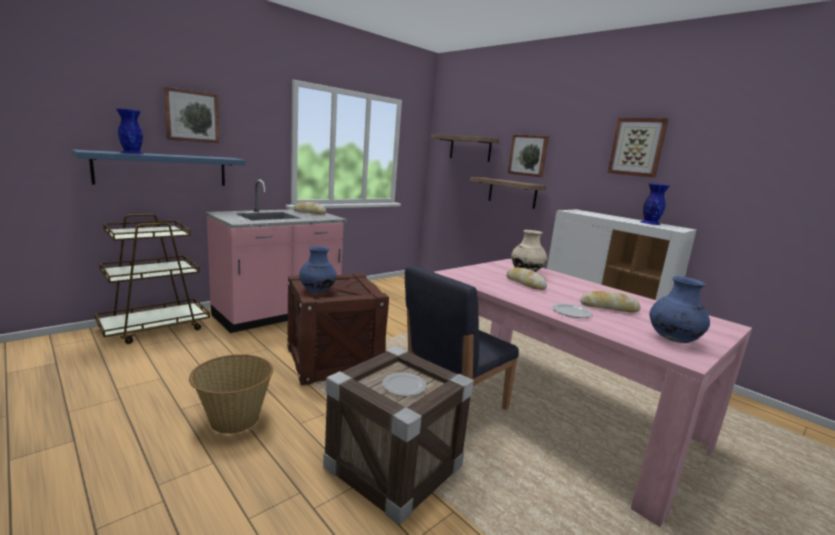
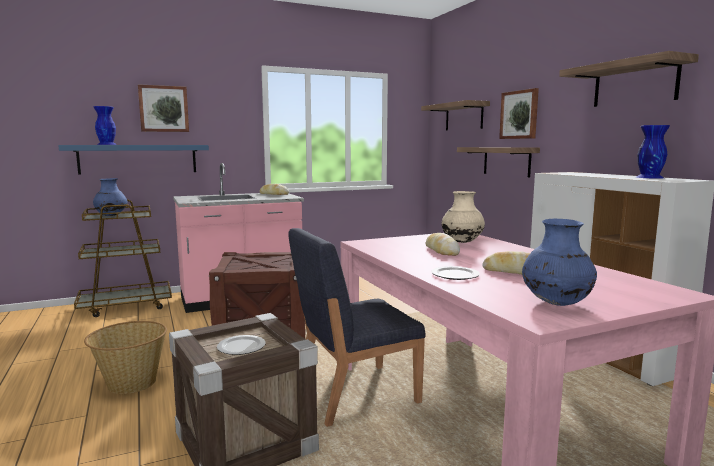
camera: 20 degrees right, 5 degrees down
(317, 291) = (237, 264): blue vase -> blue vase (111, 216)
(637, 147) = (634, 84): picture -> shelf

